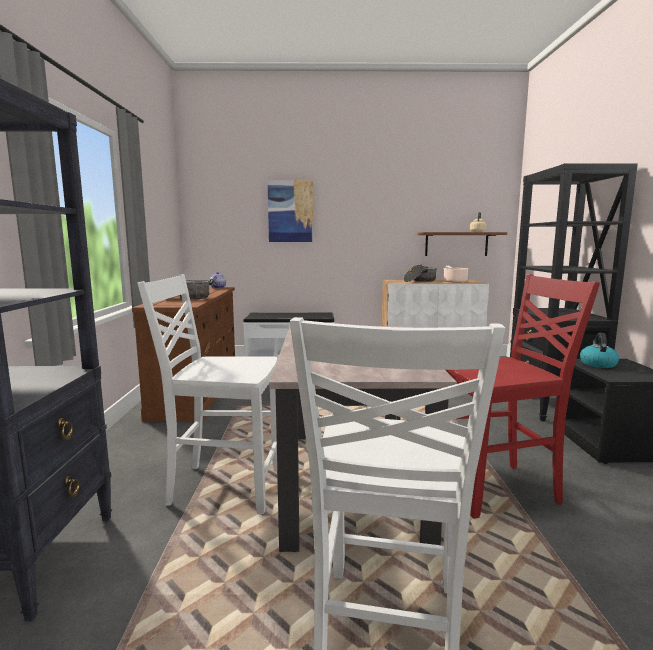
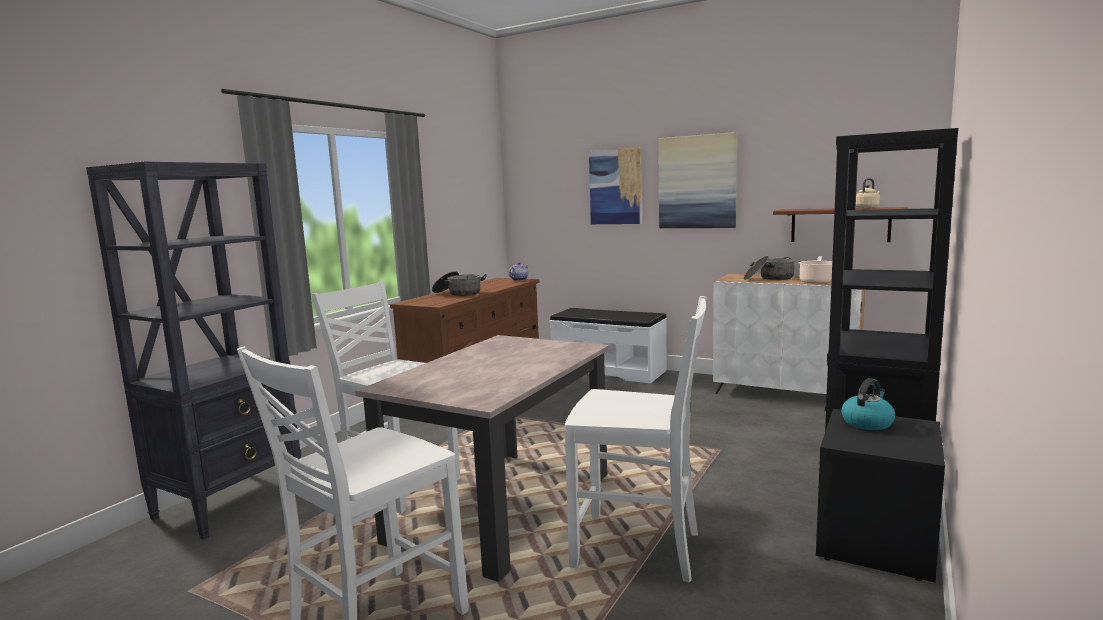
camera: 30 degrees right, 0 degrees up
(358, 210) = (697, 182): none -> picture
(497, 489) = (639, 549): red chair -> white chair

